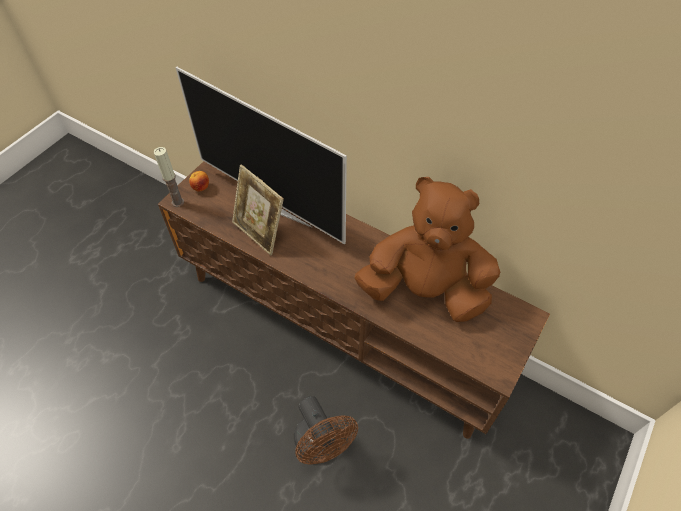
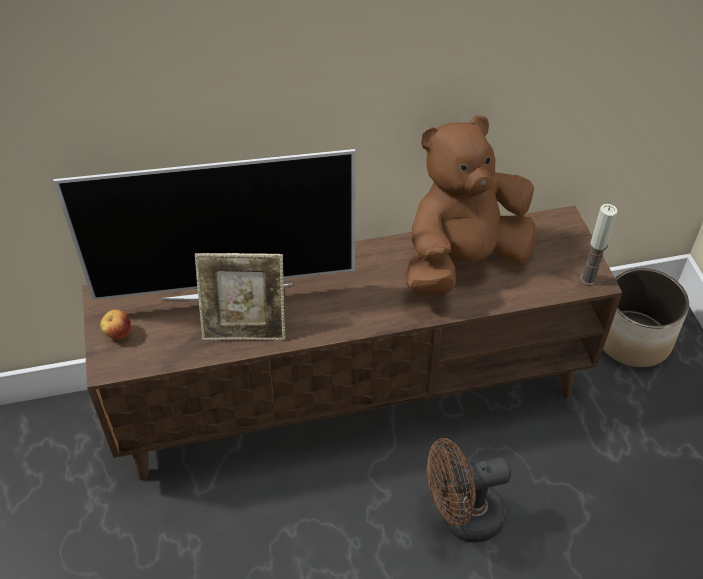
camera: 45 degrees left, 5 degrees down
(178, 202) = (111, 367): candle -> candle (588, 279)
(322, 446) = (462, 517): brown fan -> brown fan turned 150 degrees clockwise
(556, 442) = (634, 339): none -> planter

